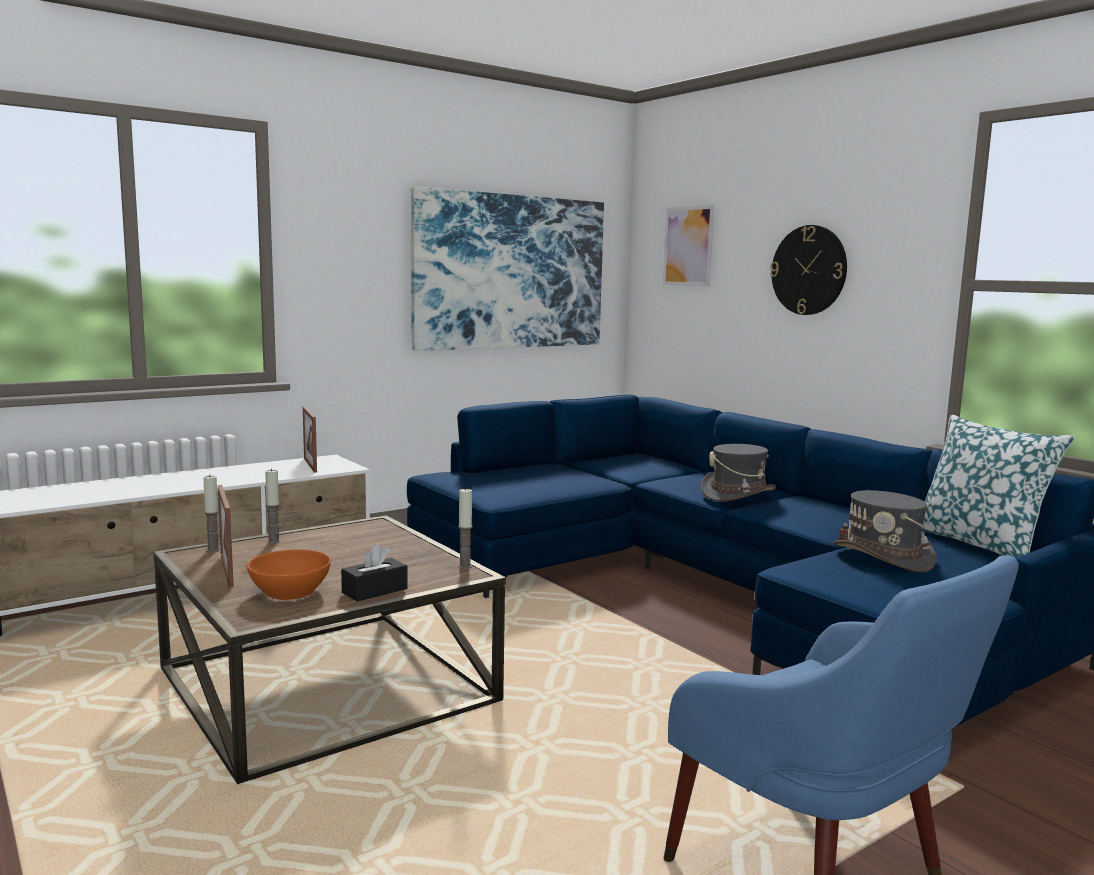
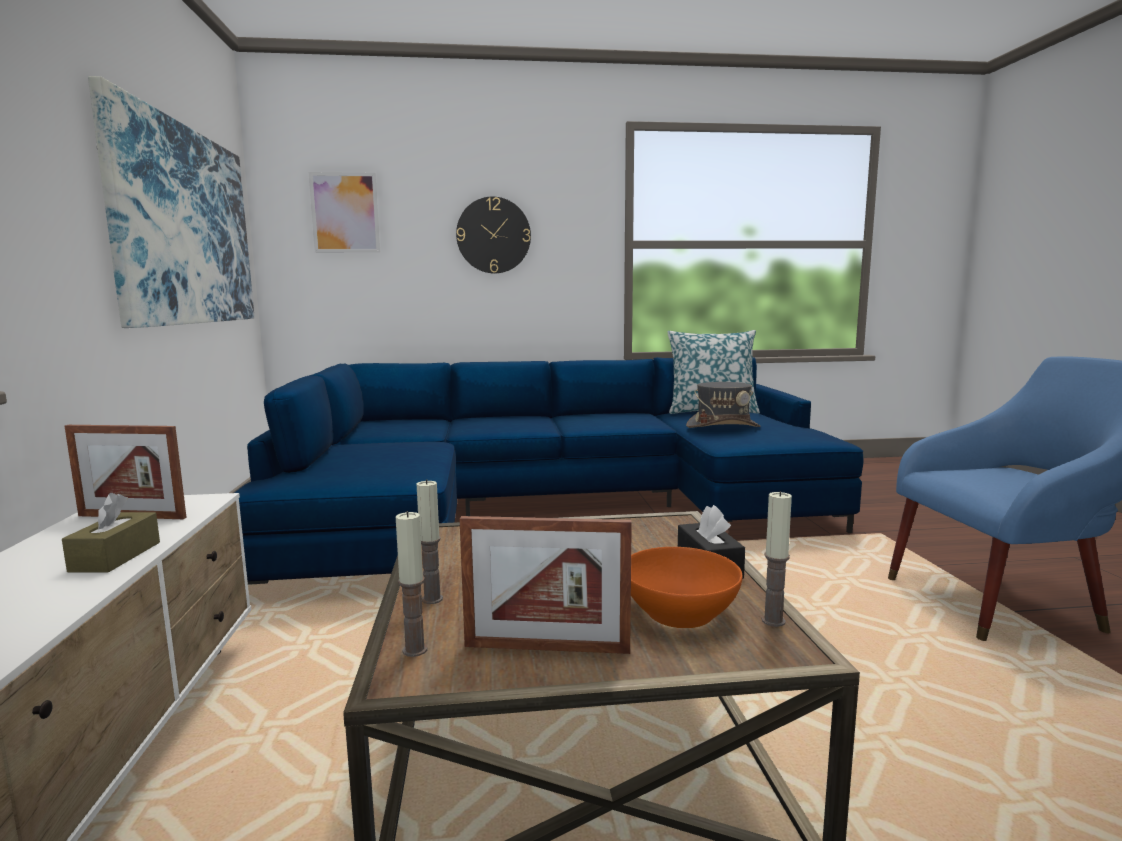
camera: 60 degrees left, 0 degrees up
(254, 477) = (116, 556): none -> brown tissue box
(465, 566) = (653, 519): candle -> candle (773, 621)
(737, 494) = (540, 423): grey hat -> none

